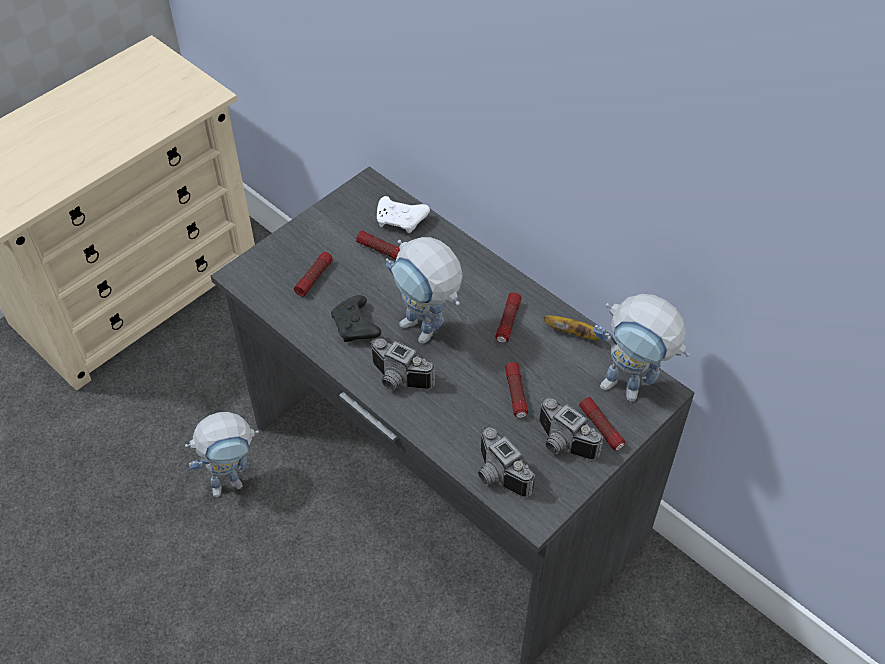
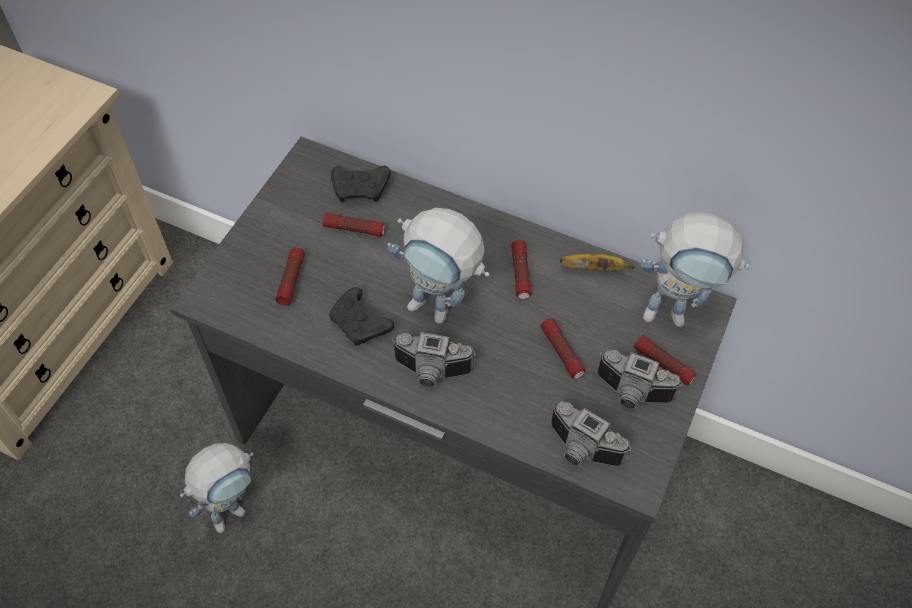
camera: 20 degrees left, 5 degrees up
(401, 220) = (361, 189): white game controller -> black game controller

